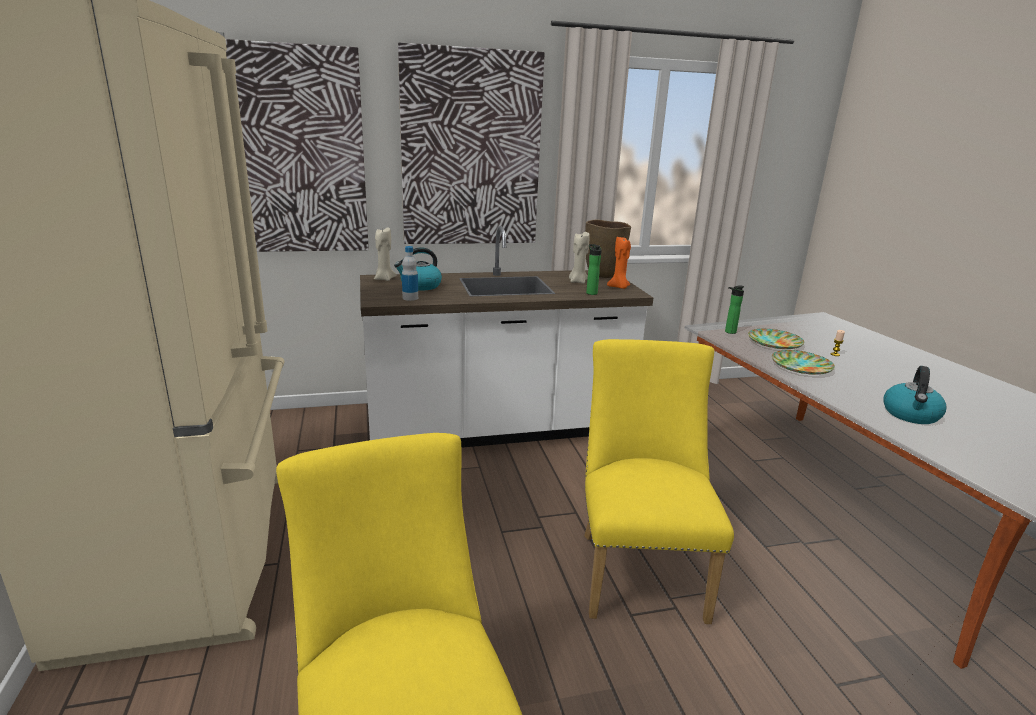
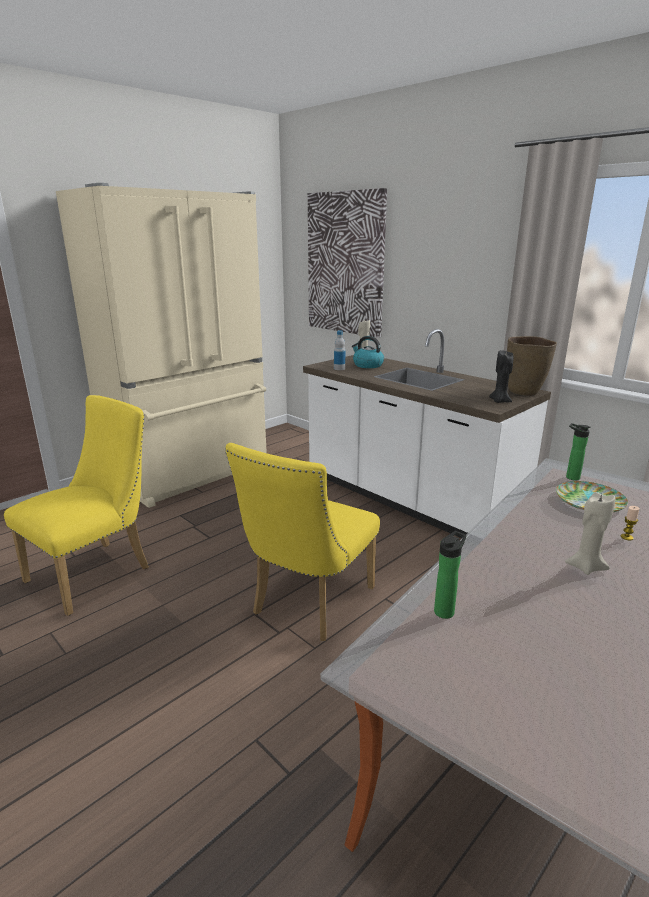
camera: 60 degrees right, 0 degrees up
(471, 150) = (453, 265): picture -> none
(577, 281) = (480, 390): beige candle -> beige candle (585, 567)
(591, 293) = (459, 397): bottle -> bottle (445, 610)
(619, 287) = (499, 401): orange candle -> black candle
(638, 568) = (307, 604): yellow chair -> yellow chair turned 150 degrees clockwise
(800, 366) = (540, 520): plate -> none
(911, 415) = (502, 592): kettle -> none

